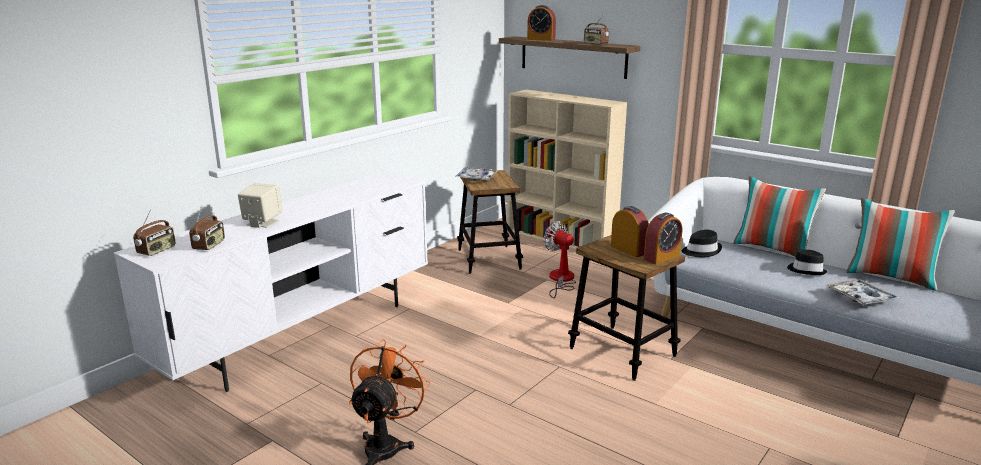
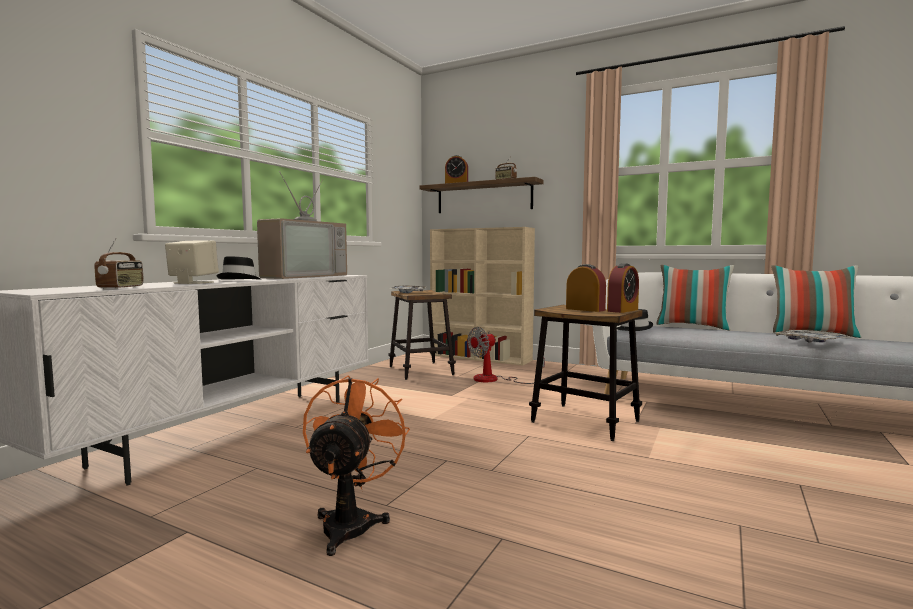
camera: 10 degrees left, 15 degrees down
(157, 250) = (46, 289): radio -> none
(359, 188) = (302, 276): none -> television
(561, 280) = (494, 380): fan -> fan turned 75 degrees counterclockwise
(806, 270) = (738, 332): black hat -> black hat (241, 280)

